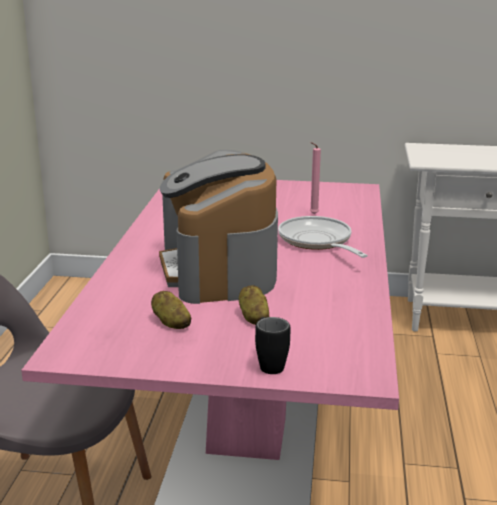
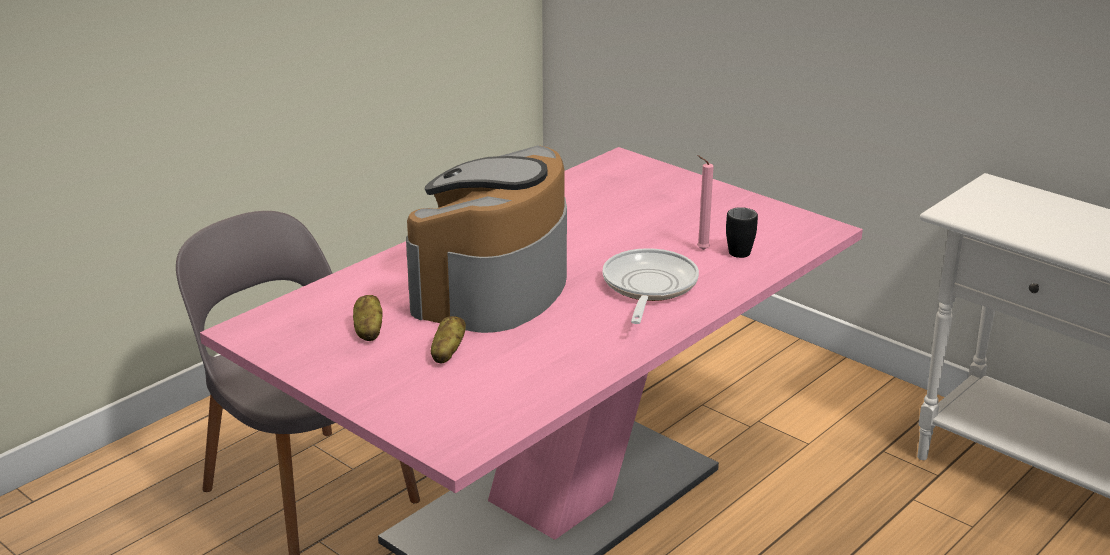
camera: 35 degrees right, 5 degrees up
(269, 363) = (393, 403): black mug -> black mug (740, 249)

